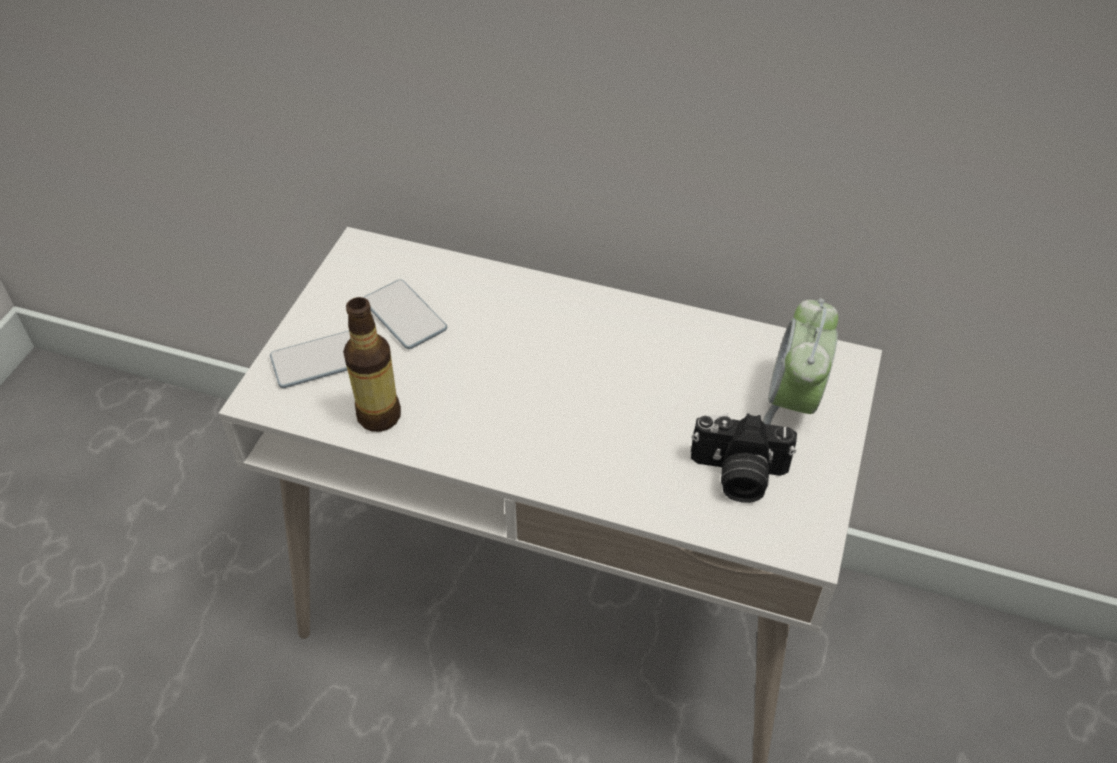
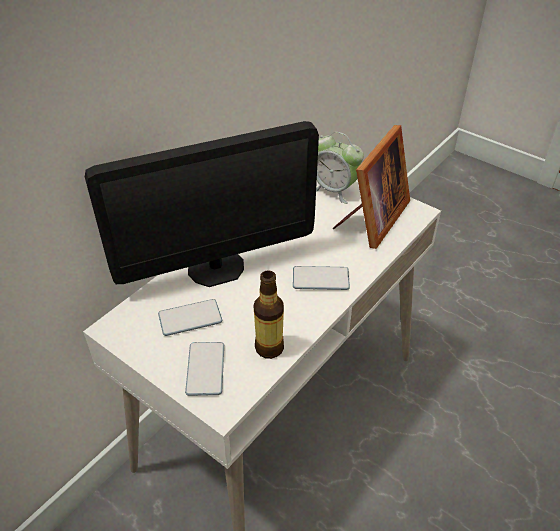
camera: 70 degrees left, 5 degrees down
(516, 309) = (216, 267): none -> monitor
(547, 439) = (320, 279): none -> phone
(737, 475) = (371, 220): camera -> picture frame

